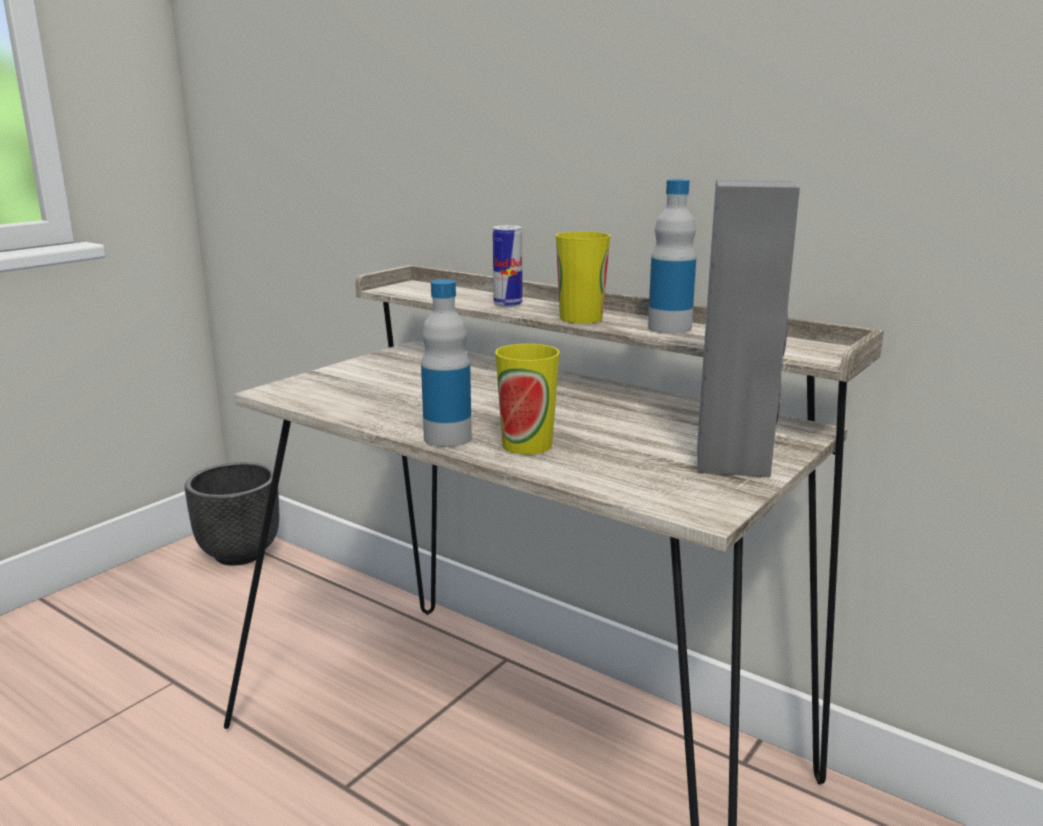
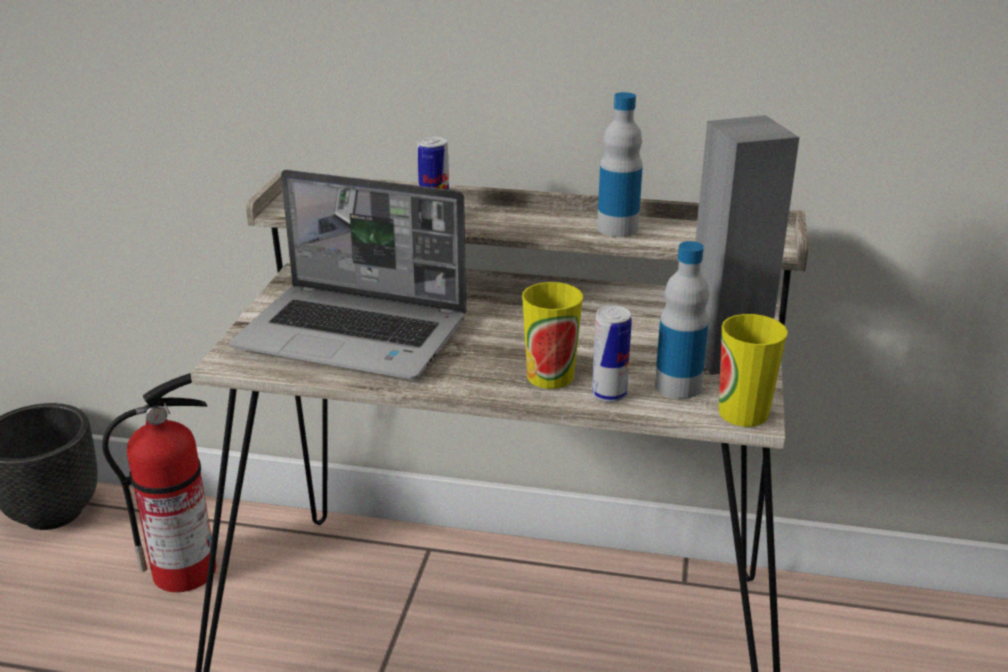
camera: 25 degrees left, 10 degrees up
(299, 620) = (186, 569): none -> fire extinguisher
(391, 391) = (355, 335): none -> laptop
(447, 438) = (473, 384): bottle -> bottle (678, 386)
(568, 468) = (609, 395): none -> can
(581, 318) = (527, 227): cup -> cup (743, 413)

